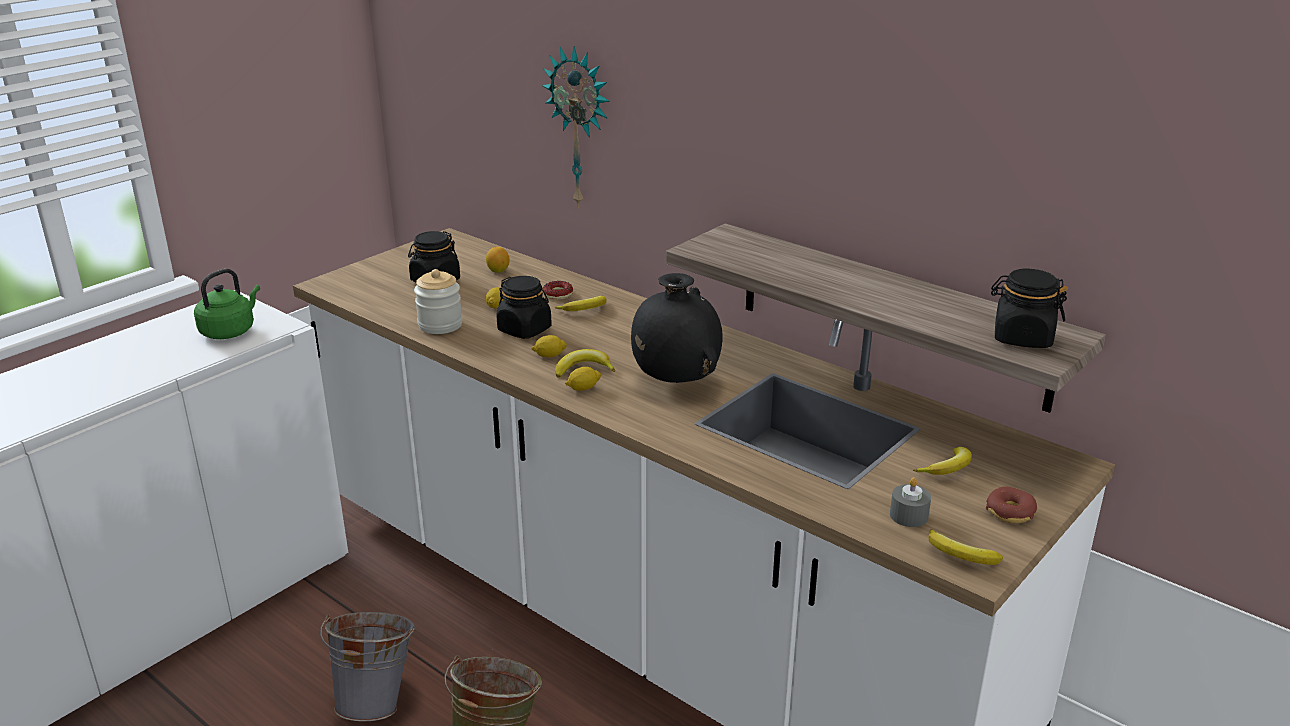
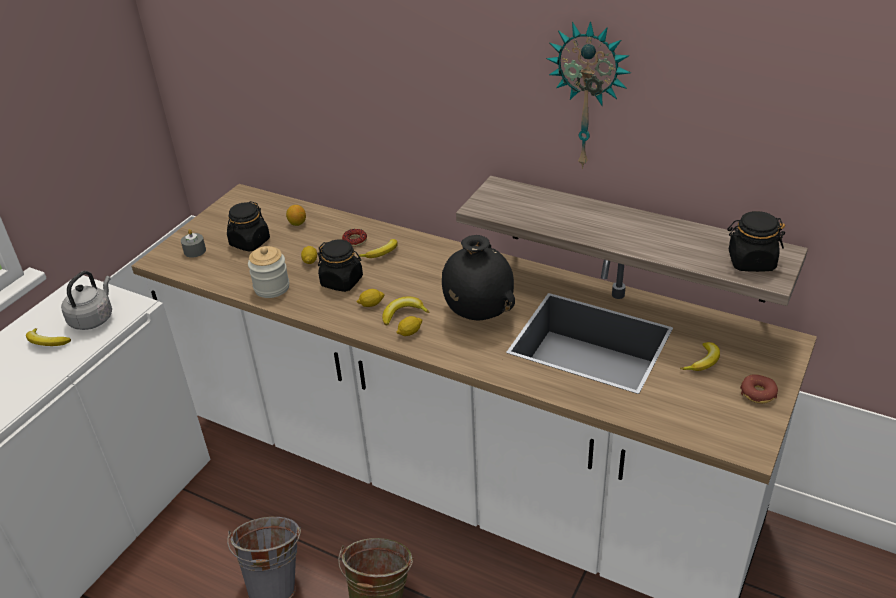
camera: 10 degrees left, 10 degrees up
(230, 331) = (93, 318): green kettle -> grey kettle
(581, 127) = (354, 104): wall clock -> wall clock (588, 96)
(908, 515) = (689, 410): grey candle -> grey candle (195, 251)
(960, 555) = (735, 439): banana -> banana (47, 342)

